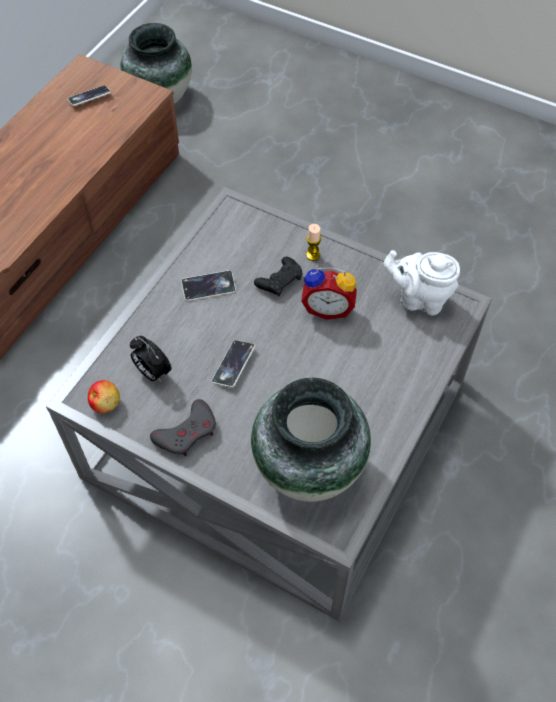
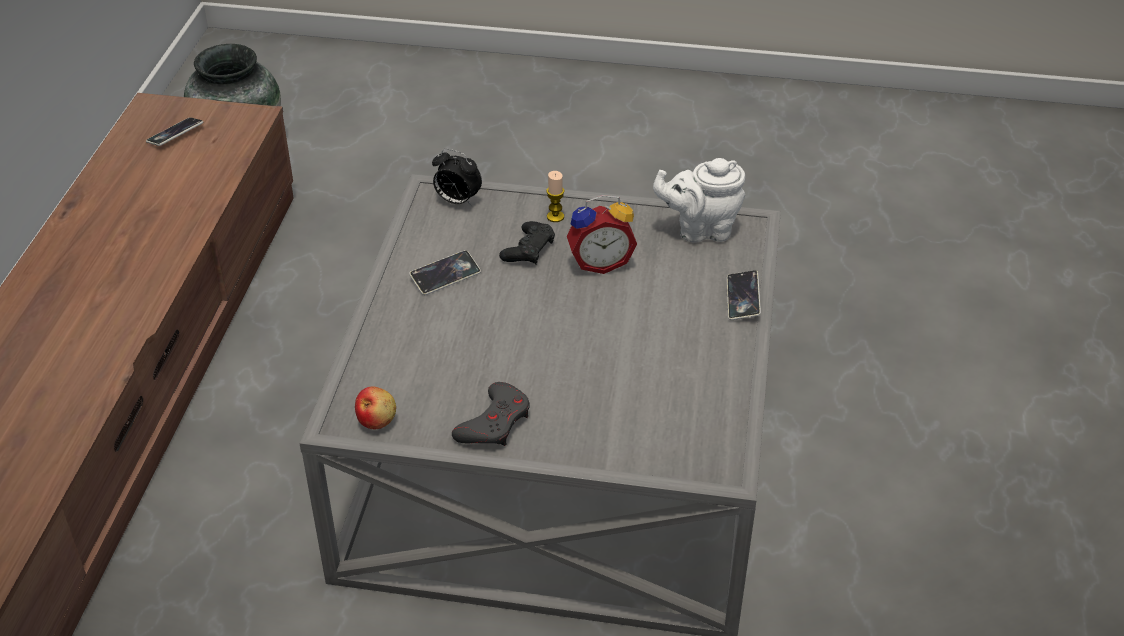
camera: 20 degrees left, 15 degrees down
(152, 372) = (419, 375): alarm clock -> alarm clock (457, 201)
(233, 365) = (516, 344): phone -> phone (742, 298)
(310, 469) = (660, 420): vase -> none

